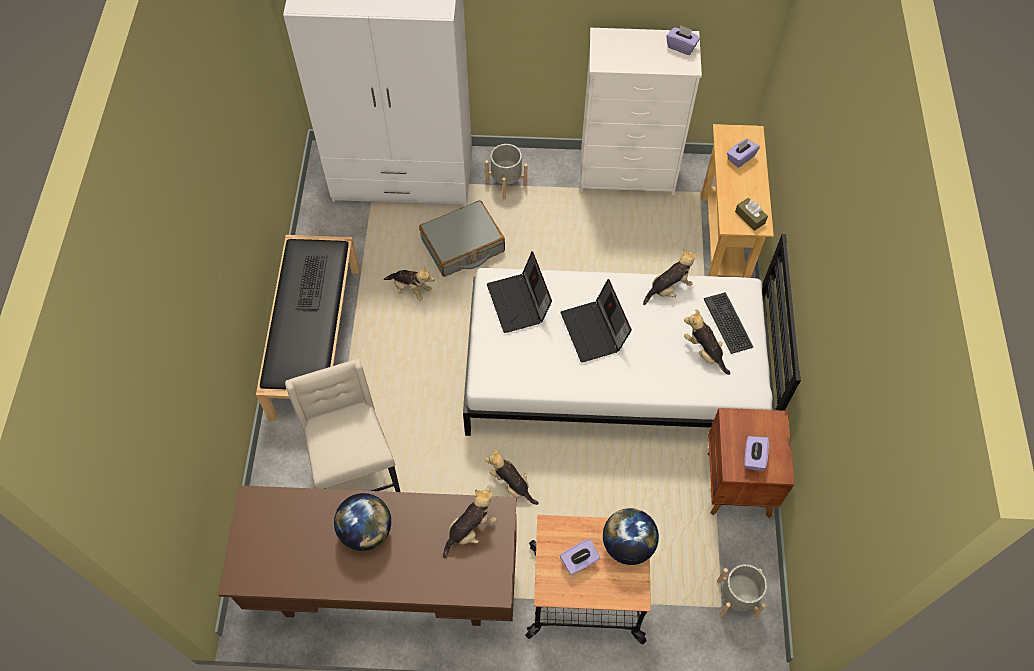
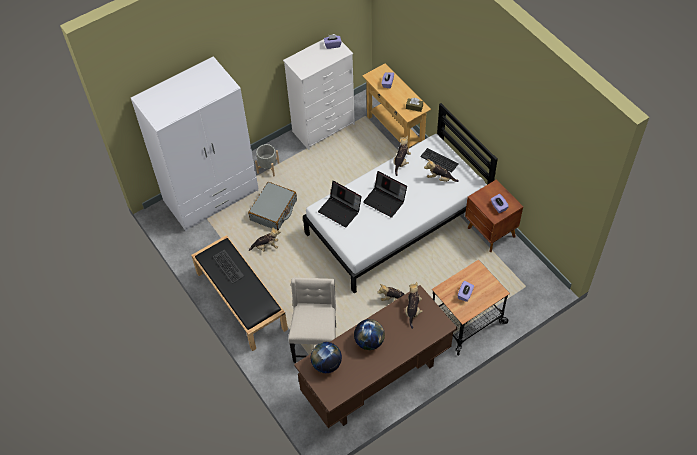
camera: 35 degrees left, 5 degrees down
(355, 469) = (316, 343): beige chair -> beige chair turned 60 degrees clockwise
(627, 545) = (479, 274): globe -> globe (326, 364)
(737, 598) = (529, 278): grey planter -> none

